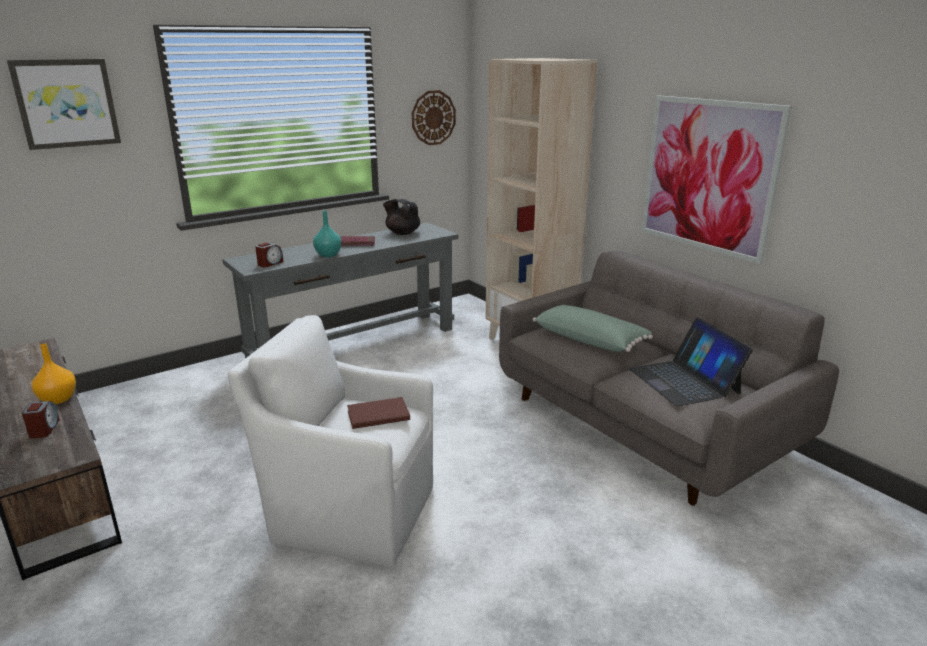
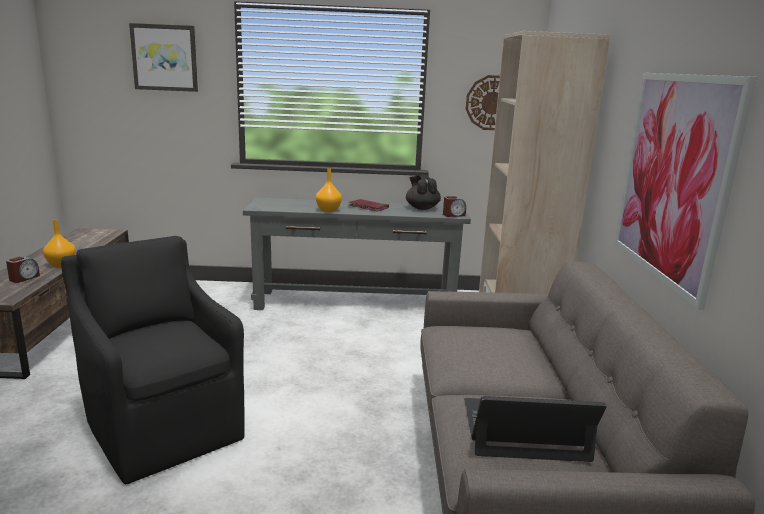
camera: 35 degrees right, 5 degrees down
(270, 263) = (276, 206): alarm clock -> alarm clock (453, 215)
(328, 255) = (329, 210): turquoise vase -> orange vase
(350, 512) = (163, 427): white armchair -> black armchair
(377, 415) = (176, 339): brown book -> none
(590, 340) = (489, 351): green pillow -> none
(684, 381) = (524, 430): laptop -> laptop turned 75 degrees clockwise

